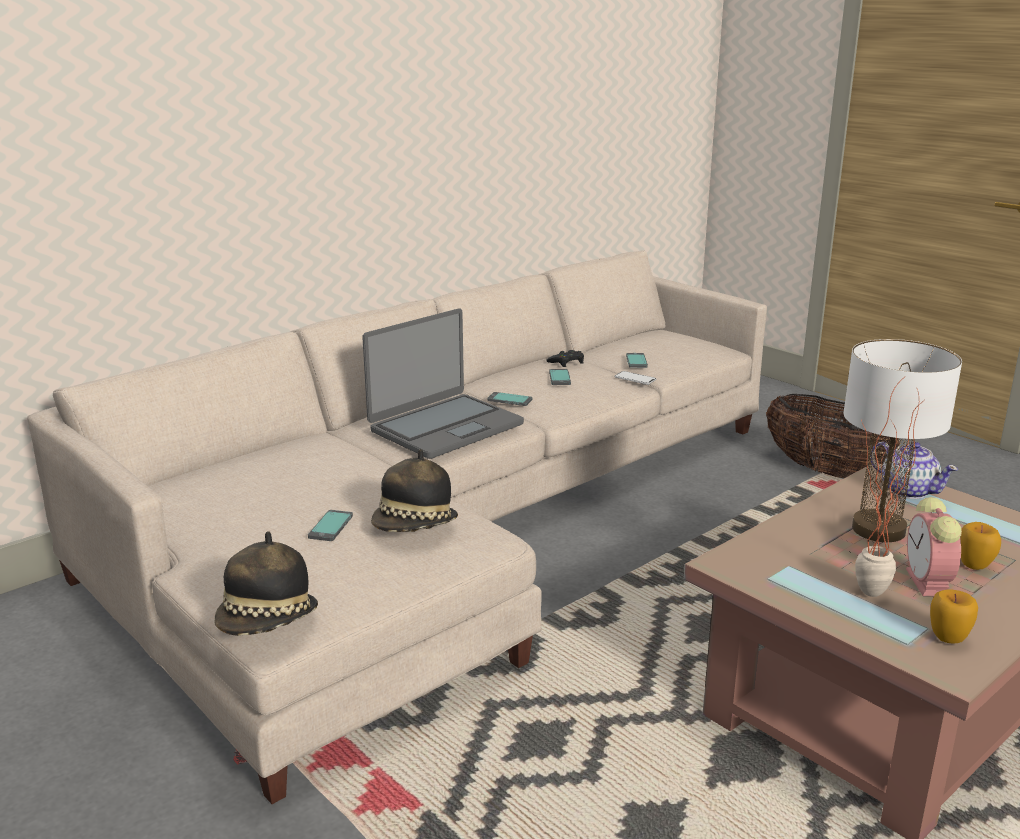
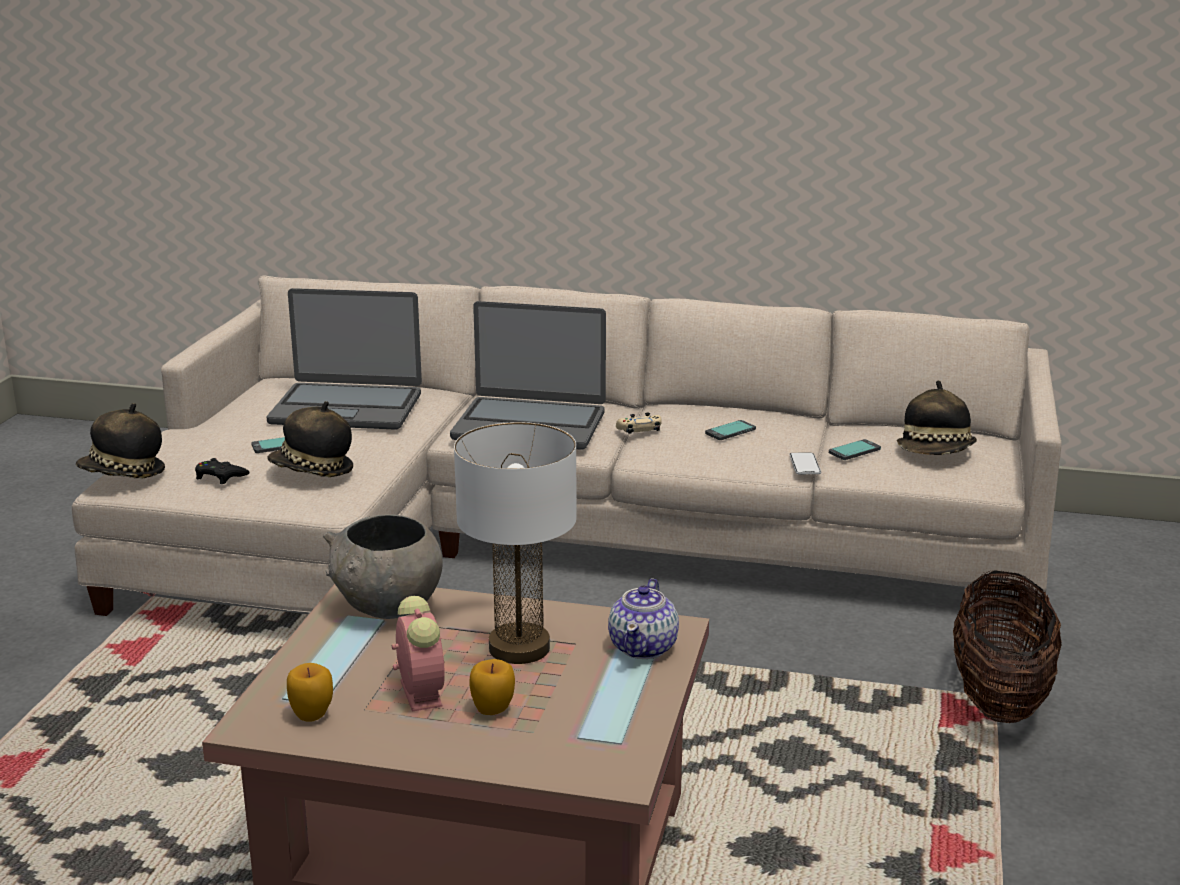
camera: 55 degrees right, 0 degrees up
(293, 477) = (347, 408): none -> laptop
(509, 400) = (639, 430): phone -> beige game controller
(567, 362) = (784, 423): black game controller -> black game controller (220, 476)
(668, 346) = (936, 453): none -> hat
(770, 558) = (388, 608): none -> grey bowl
(863, 596) = (354, 663): potted plant -> none
(929, 584) = (419, 692): alarm clock -> alarm clock turned 105 degrees clockwise

